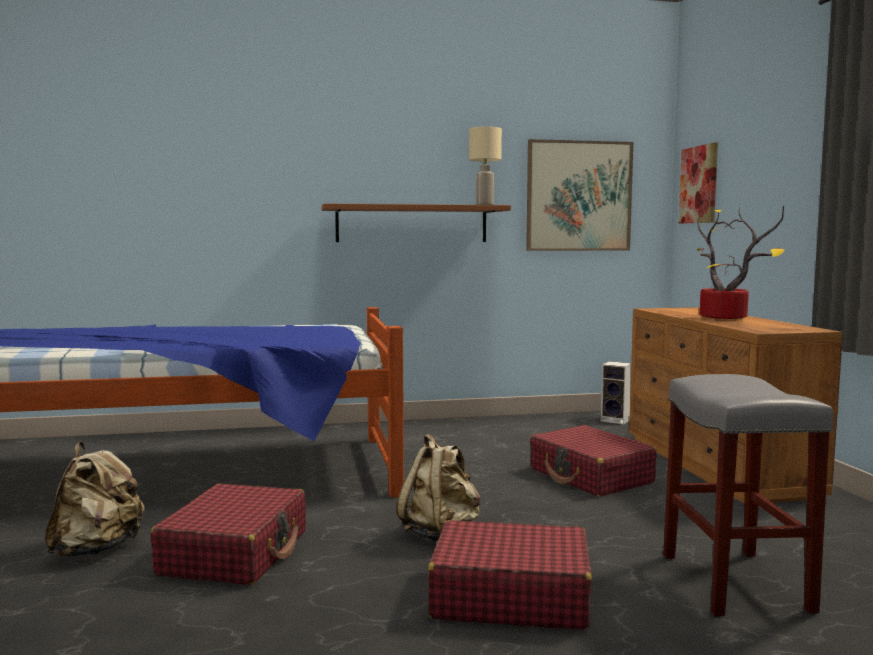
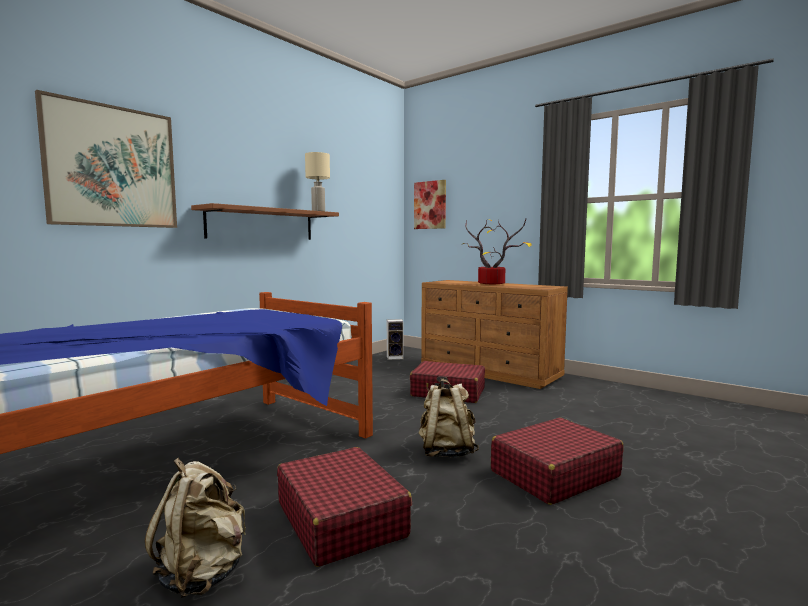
camera: 40 degrees left, 0 degrees up
(578, 196) = (360, 208): picture -> picture (112, 167)
(732, 581) = (611, 428): grey stool -> none

